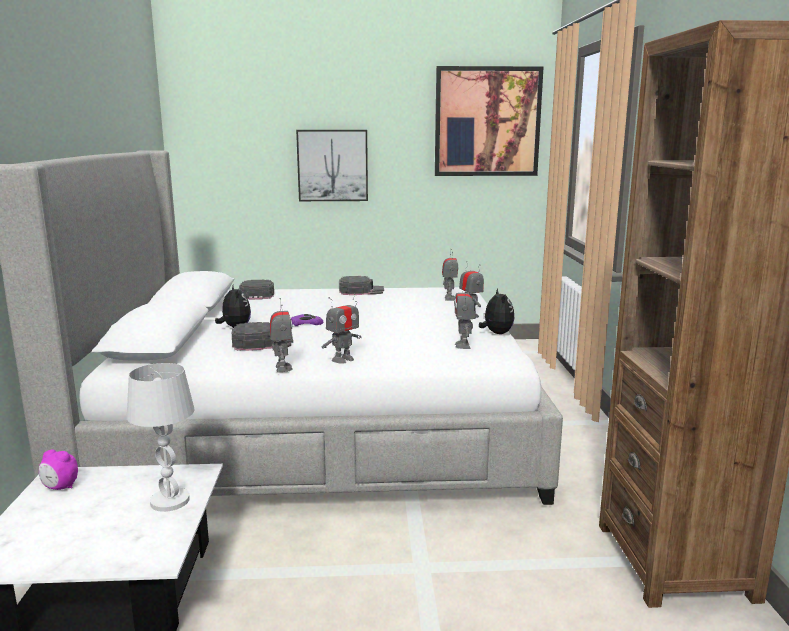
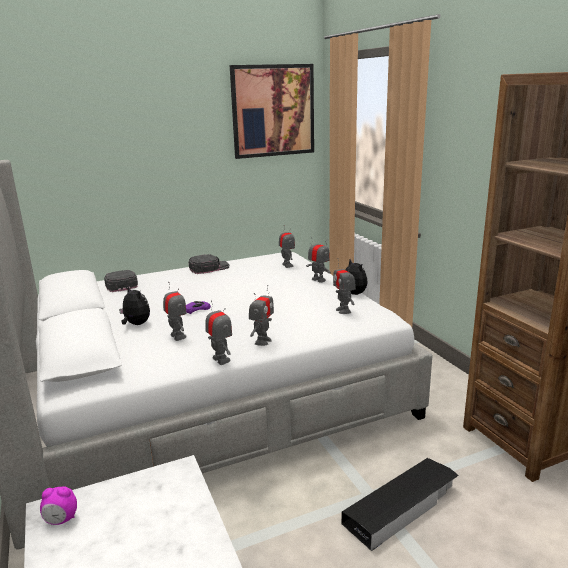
camera: 20 degrees left, 5 degrees up
(169, 501) = (178, 505): white table lamp -> none
(262, 343) = (177, 336): black cap -> toy robot
(332, 165) = (148, 156): picture -> none
(450, 588) = (401, 506): none -> black storage box

